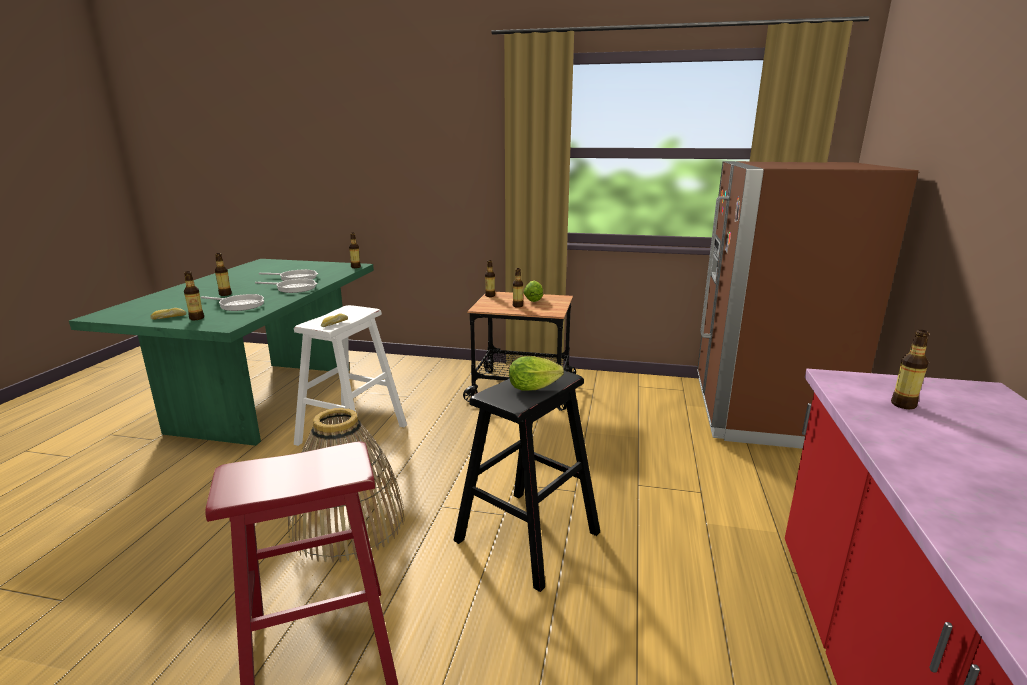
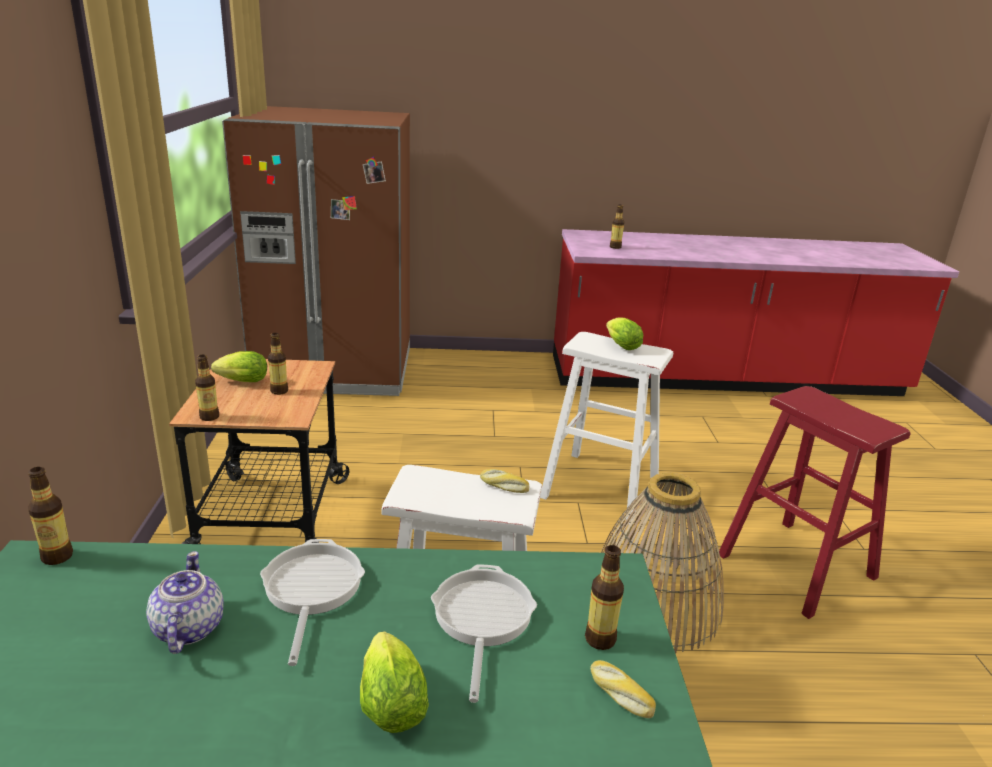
camera: 105 degrees left, 5 degrees up
(225, 294) = (390, 700): bottle -> lettuce
(296, 278) = (187, 629): frying pan -> teapot
(527, 536) = (600, 487): black stool -> white stool

